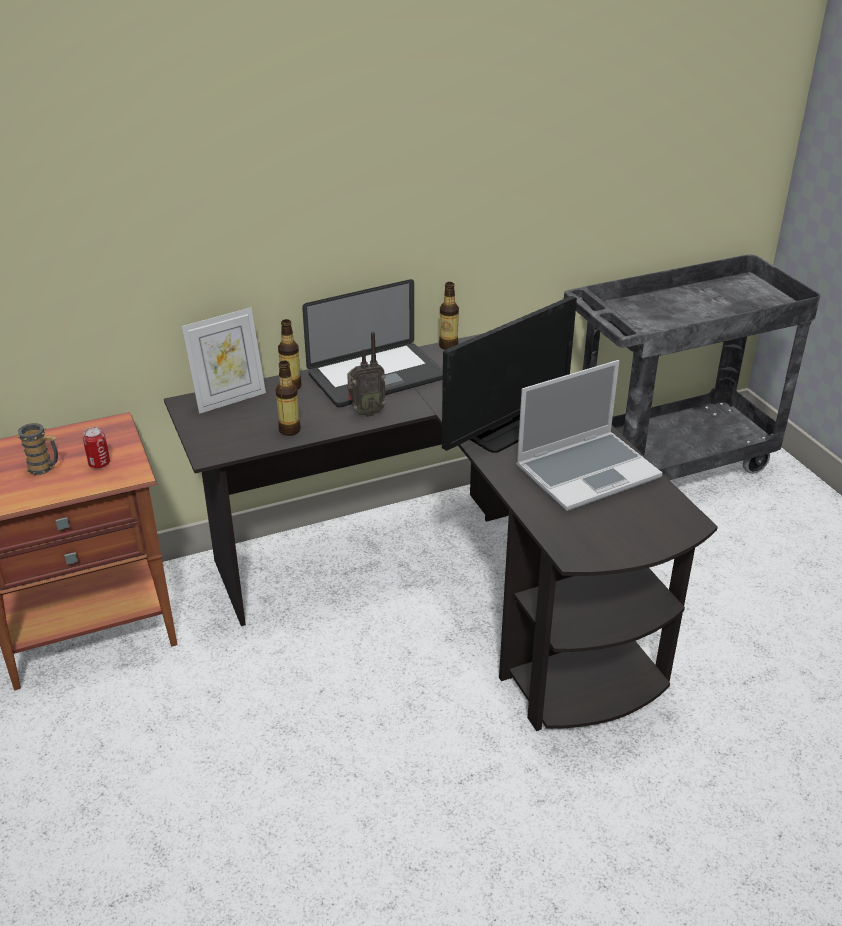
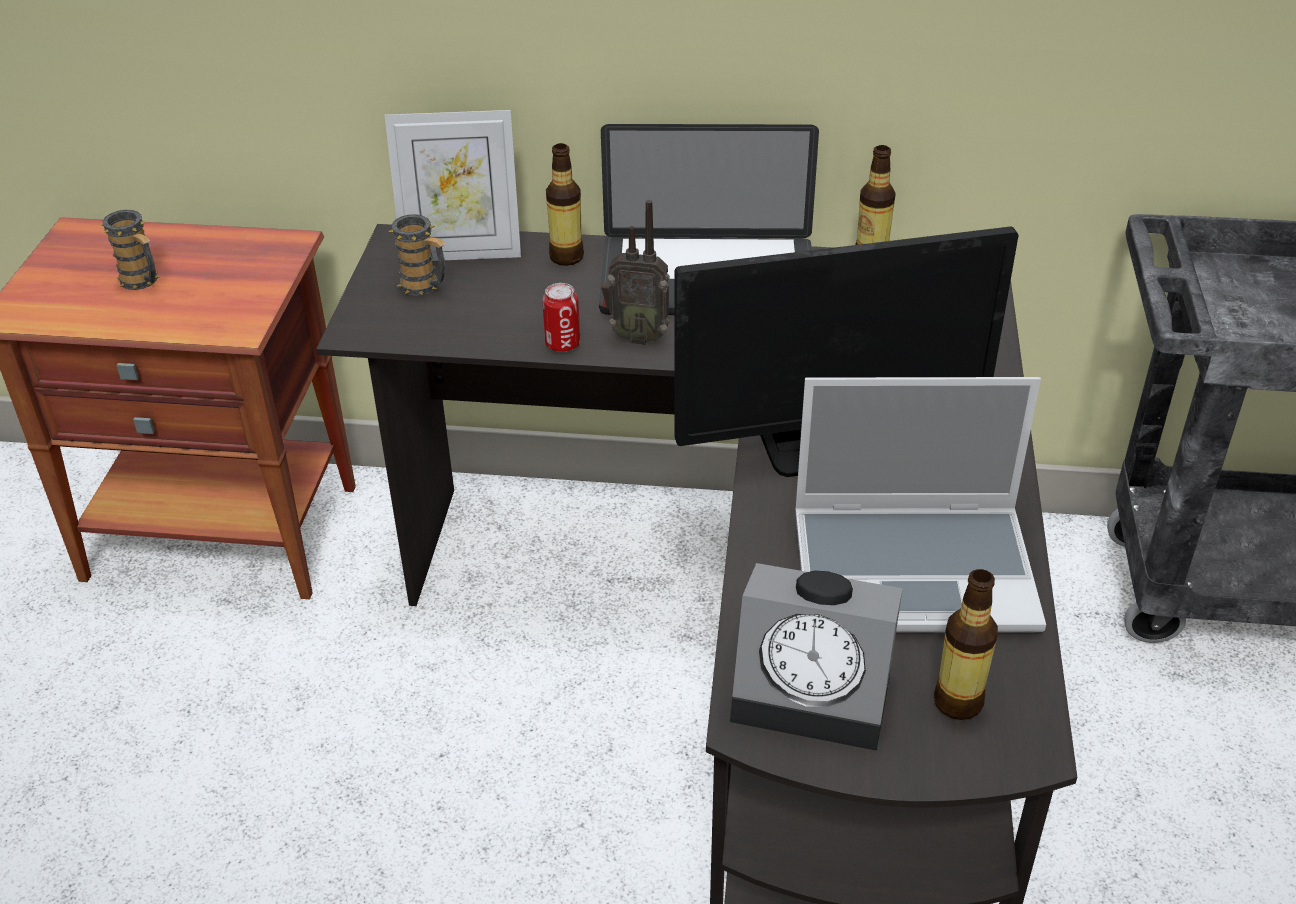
camera: 30 degrees right, 5 degrees up
(99, 464) = (212, 298): can -> can (563, 344)
(226, 422) = (425, 287): none -> mug
(289, 430) = (500, 329): bottle -> bottle (957, 702)
(590, 534) = (817, 693): none -> alarm clock

